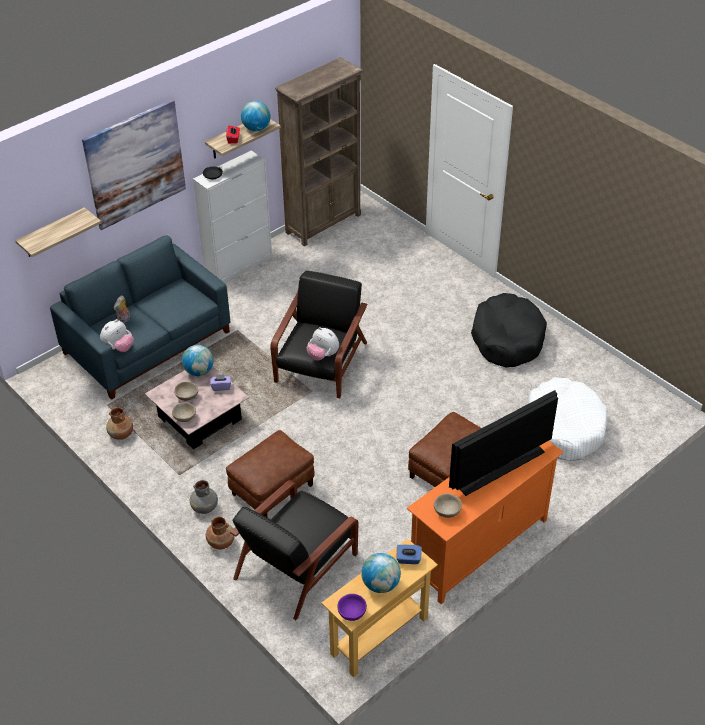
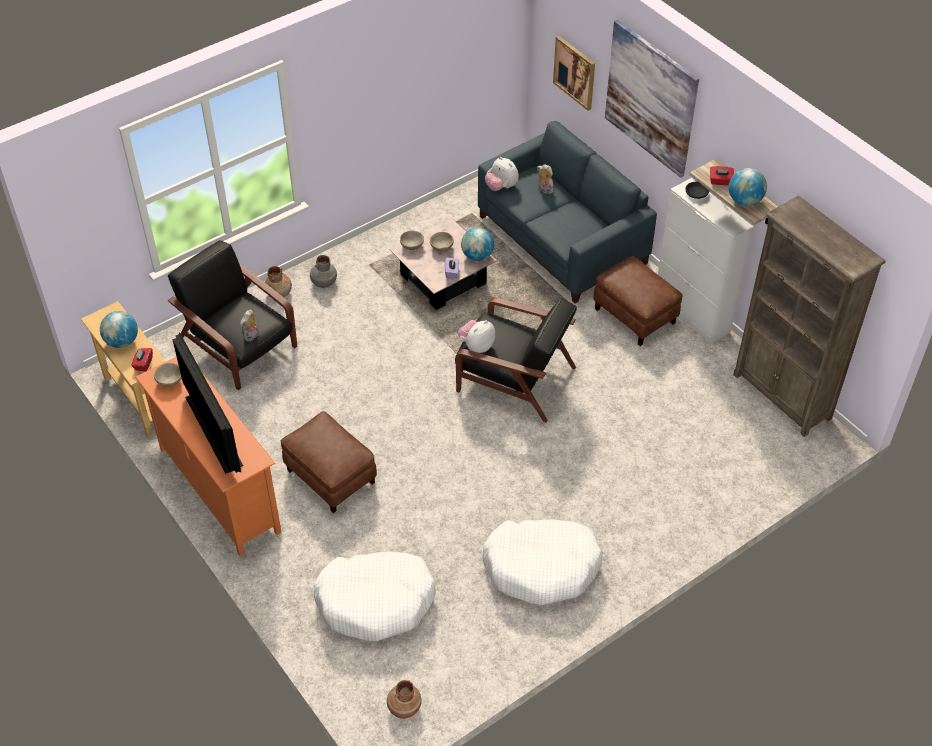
camera: 95 degrees right, 5 degrees up
(52, 233) = (575, 72): shelf -> picture
(121, 434) = (430, 224): brown vase -> brown vase (404, 707)
(272, 489) = (336, 331): brown ottoman -> brown ottoman (635, 316)
(328, 512) = (251, 336): none -> plush toy
(351, 612) = (99, 320): purple bowl -> none
(408, 559) = (143, 364): blue tissue box -> red tissue box
(507, 339) = (542, 567): black dog bed -> white dog bed

